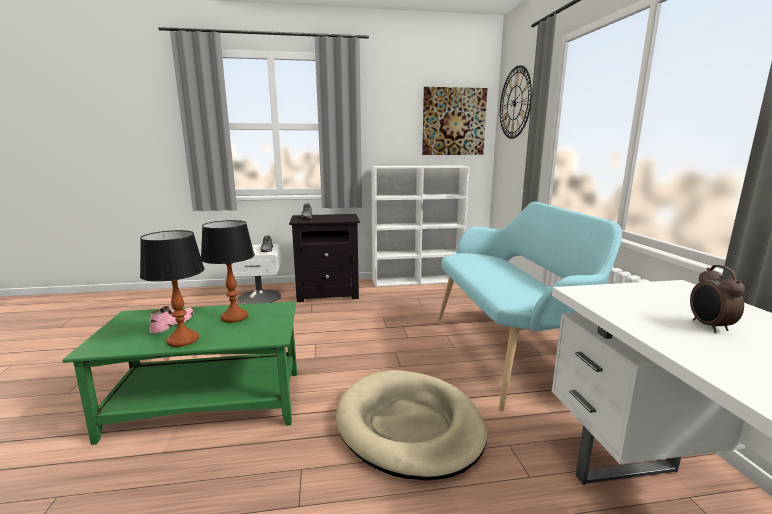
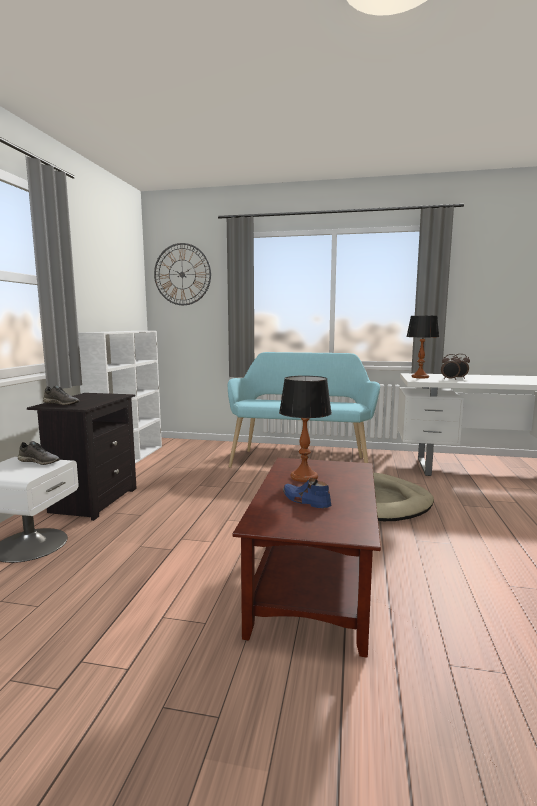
camera: 70 degrees left, 5 degrees down
(172, 324) = (305, 501): pink shoe -> blue shoe
(183, 339) = (350, 494): table lamp -> table lamp (419, 377)
(206, 404) = (314, 582): green coffee table -> brown coffee table
(453, 122) = (125, 286): picture -> none
(662, 317) = (450, 379): none -> alarm clock

